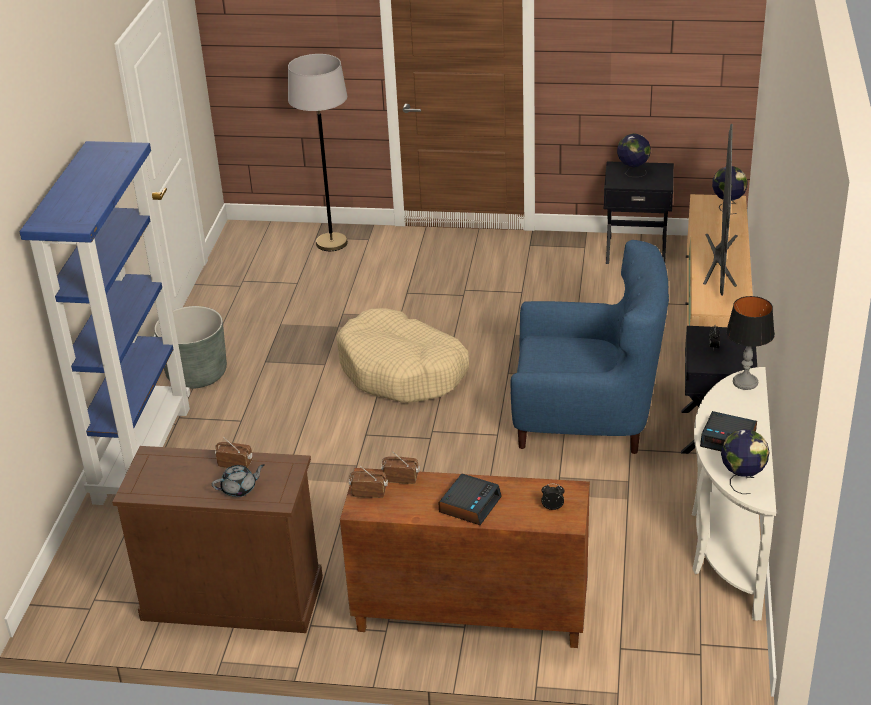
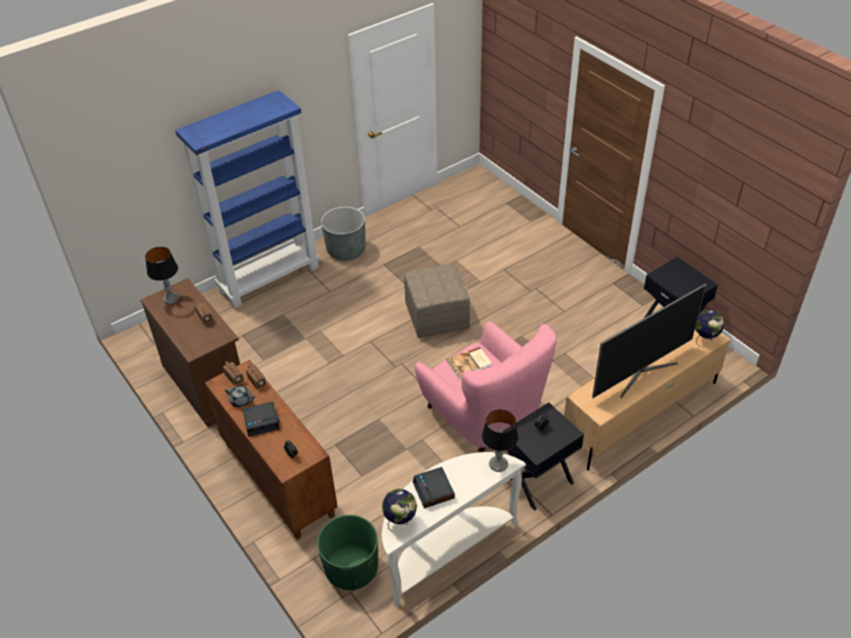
camera: 45 degrees right, 10 degrees up
(155, 475) = (171, 299): none -> table lamp
(239, 489) = (188, 332): grey teapot -> grey teapot (241, 401)
(331, 243) = (509, 211): grey floor lamp -> none
(402, 371) = (436, 317): beige dog bed -> beige ottoman
(551, 354) = (470, 363): none -> book
(586, 419) = (483, 416): blue armchair -> pink armchair
(632, 173) = (679, 275): globe -> none
(670, 626) = (351, 568): none -> green planter

